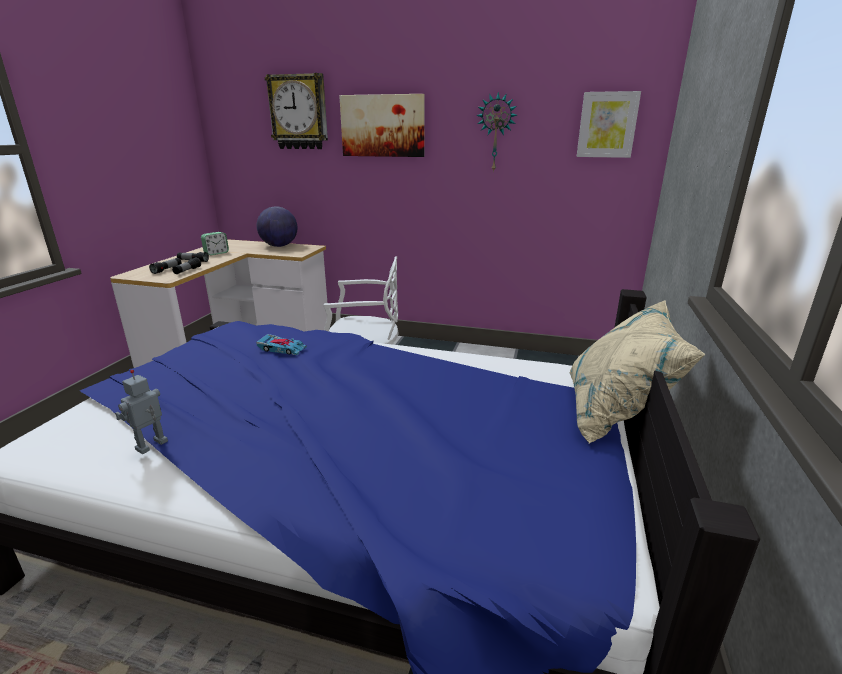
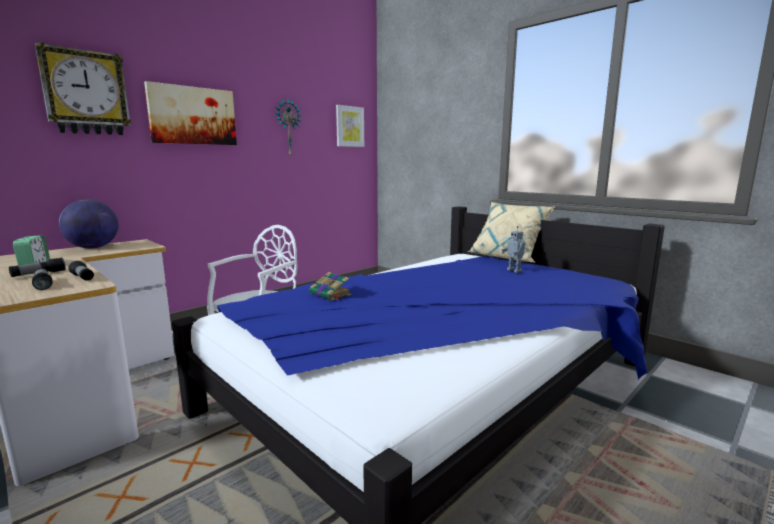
camera: 60 degrees left, 10 degrees down
(152, 446) = (452, 344): toy robot -> toy robot (515, 270)
(282, 349) = (331, 294): toy car -> book

